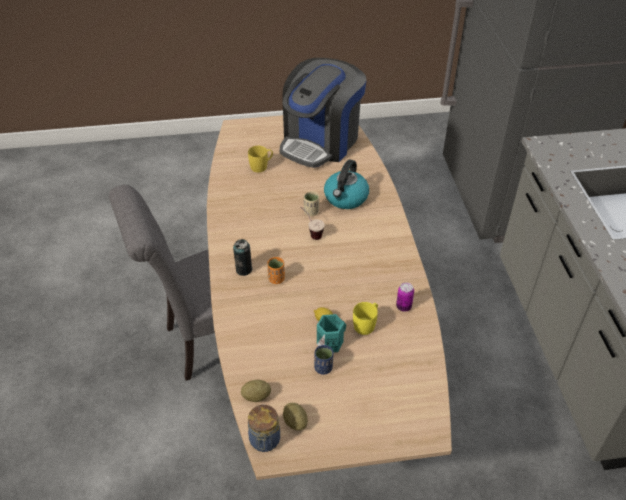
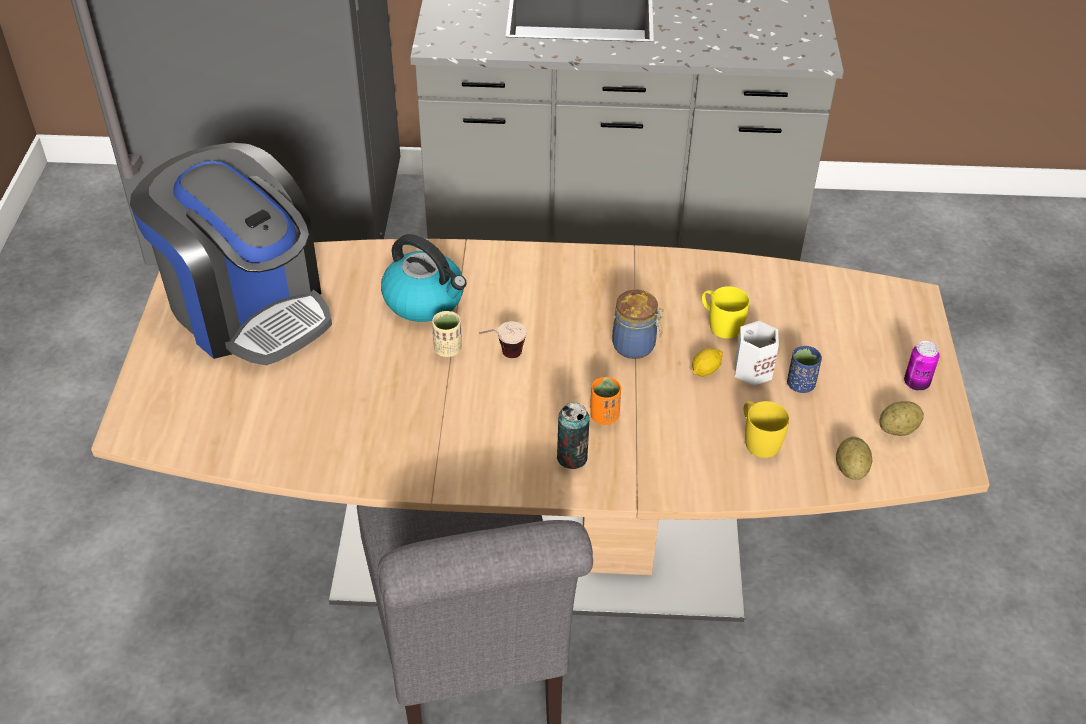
camera: 80 degrees left, 0 degrees up
(261, 166) = (285, 401): yellow mug -> yellow mug (758, 439)
(264, 441) = (931, 468): jar -> jar (635, 346)
(330, 342) = (750, 369): turquoise mug -> white mug
(403, 307) = (691, 279): can -> can (916, 383)

